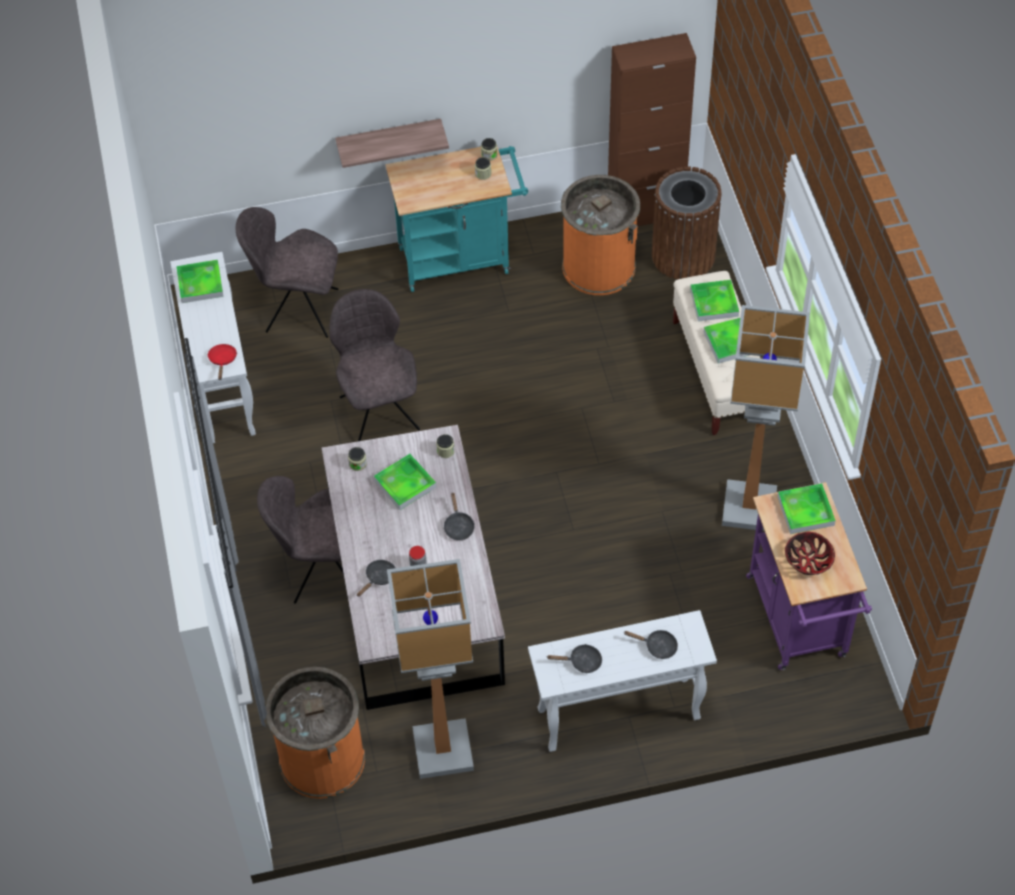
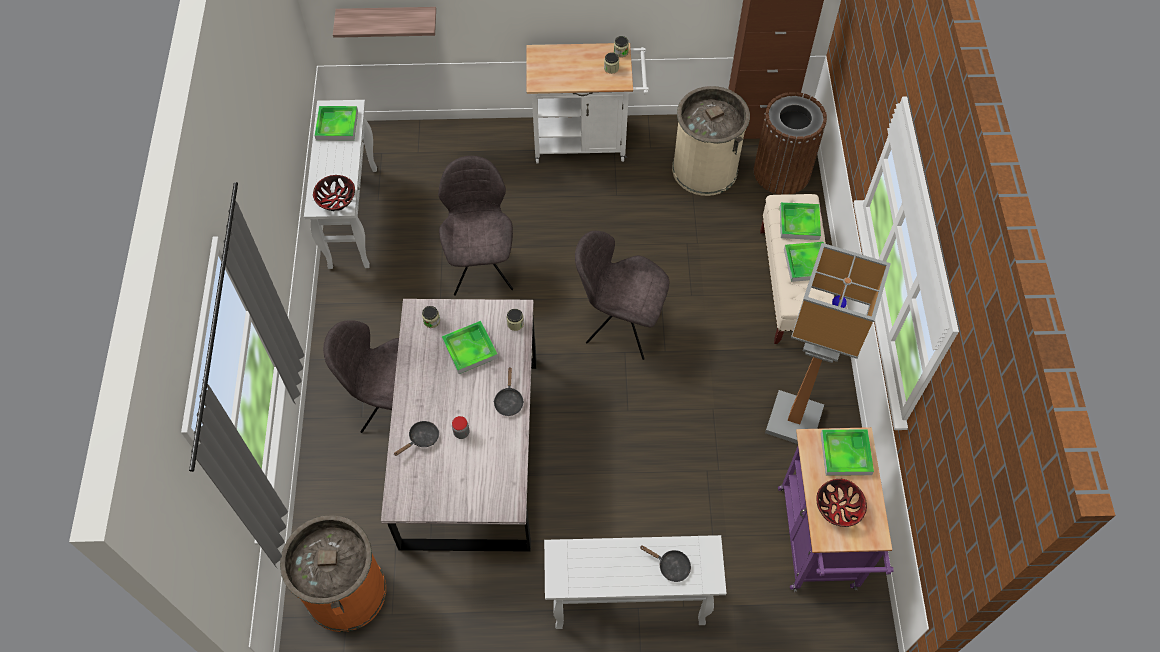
camera: 10 degrees right, 5 degrees up
(222, 360) = (336, 200): red frying pan -> bowl
(298, 310) = (435, 162): grey chair -> grey chair (620, 325)
(389, 140) = (531, 22): shelf -> shelf (388, 19)
(444, 751) = (459, 607): floor lamp -> none
(461, 258) = (586, 141): turquoise cart -> white cart
(582, 662) = (593, 567): black frying pan -> none
(598, 266) = (704, 169): orange trash can -> beige trash can

